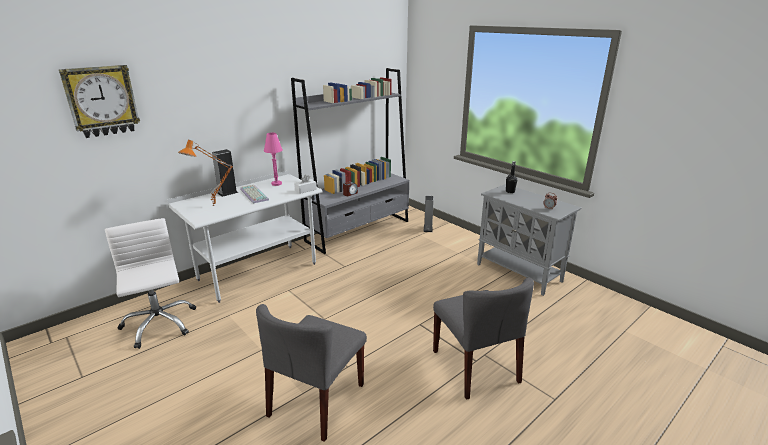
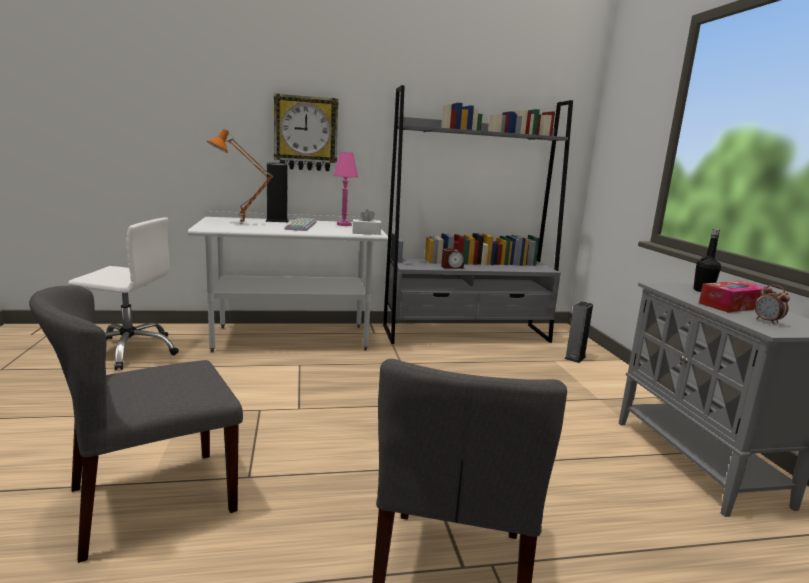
camera: 30 degrees right, 10 degrees down
(102, 101) = (152, 74): wall clock -> wall clock (306, 133)
(159, 324) = (130, 351): white office chair -> white office chair turned 90 degrees clockwise
(529, 200) = (732, 305): none -> tissue box

